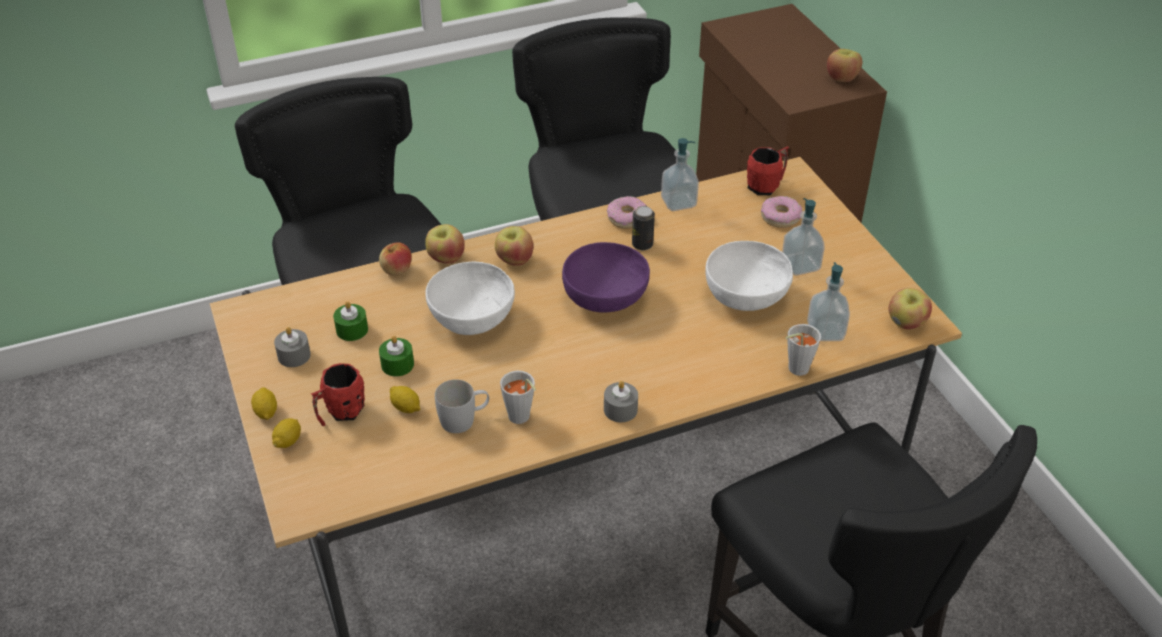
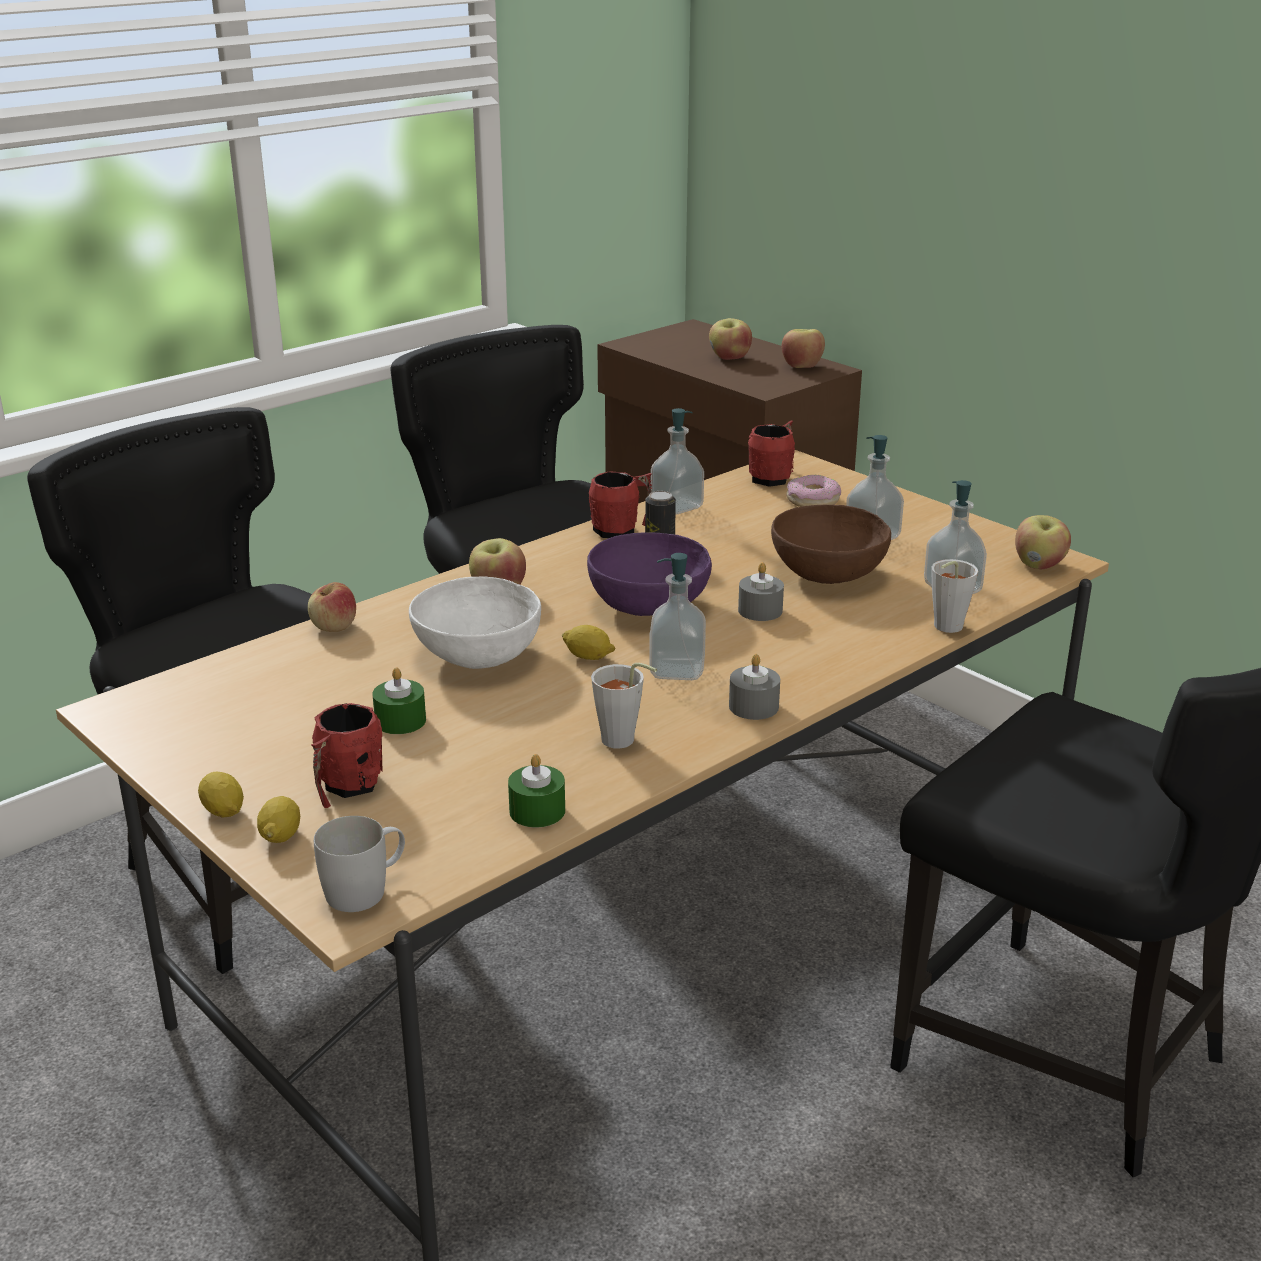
camera: 20 degrees left, 15 degrees down
(294, 355) = (231, 740): grey candle -> grey candle (760, 610)
(352, 330) = (306, 697): green candle -> green candle (537, 811)
(406, 407) = (444, 763): lemon -> lemon (588, 657)
(446, 258) = (399, 604): apple -> apple (729, 358)
(464, 419) = (541, 758): white mug -> white mug (366, 889)
(589, 364) = (677, 670): none -> soap dispenser
(627, 218) = (621, 529): donut -> red mug
(746, 294) = (827, 572): white bowl -> brown bowl

